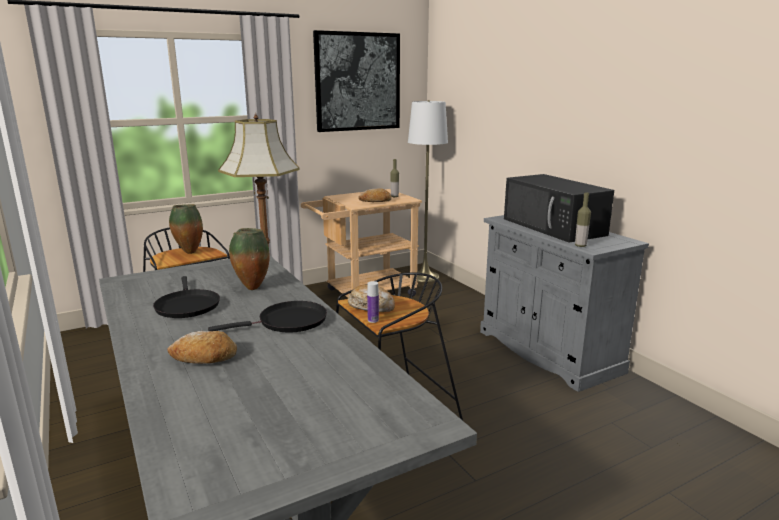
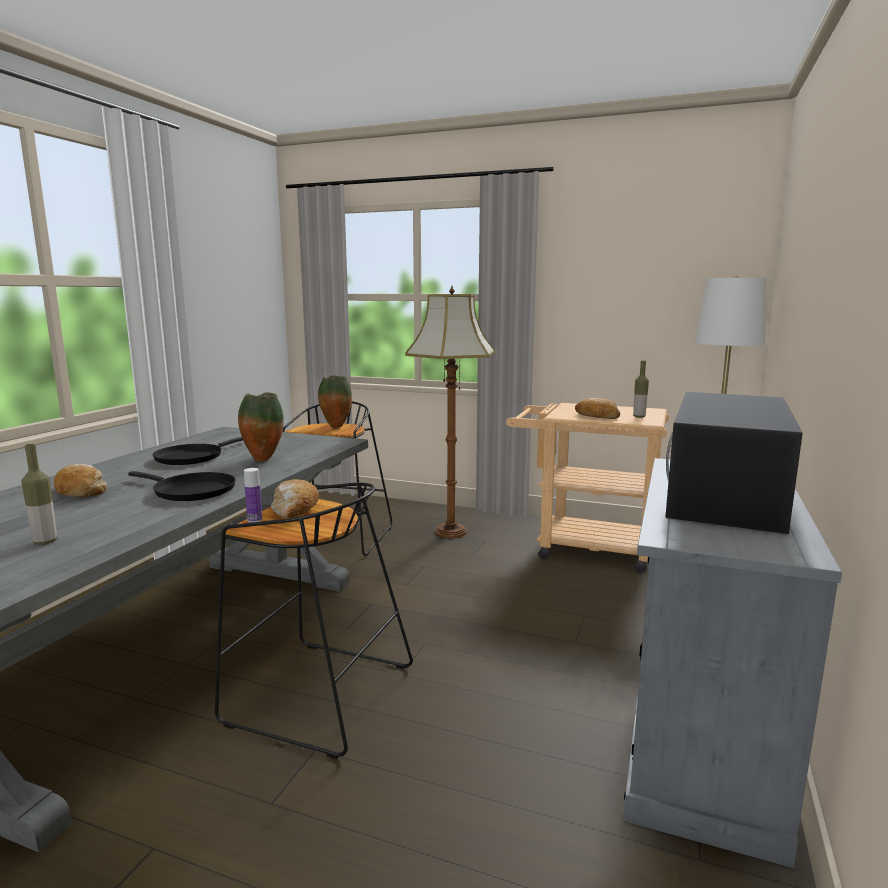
camera: 50 degrees right, 5 degrees down
(357, 82) = (644, 252): picture -> none
(580, 245) = (667, 527): bottle -> bottle (45, 542)

